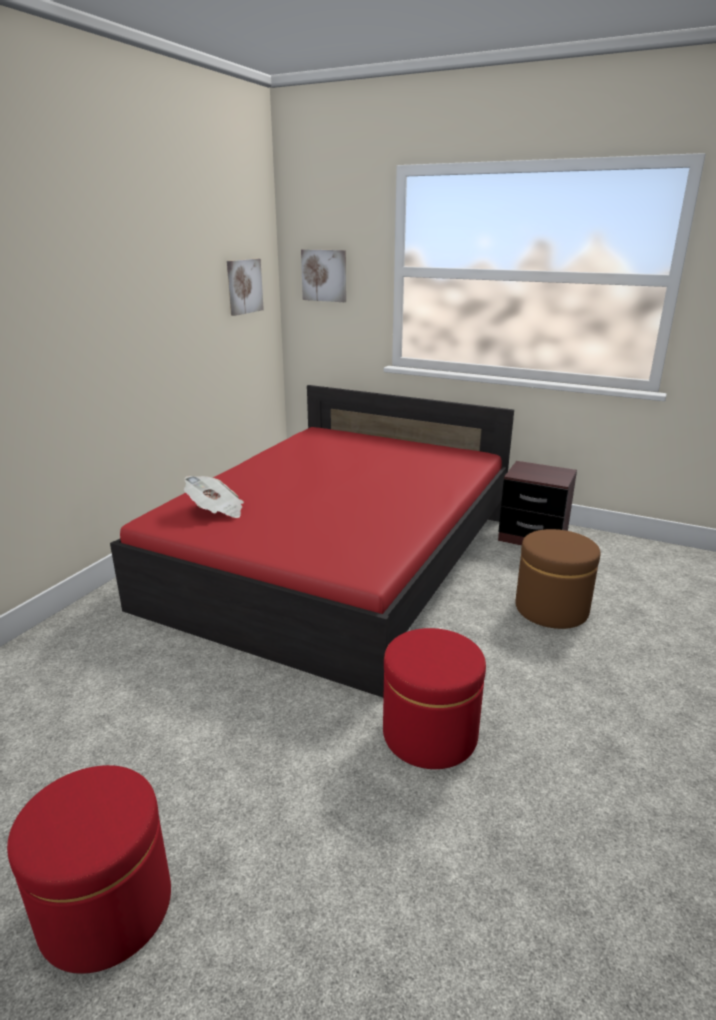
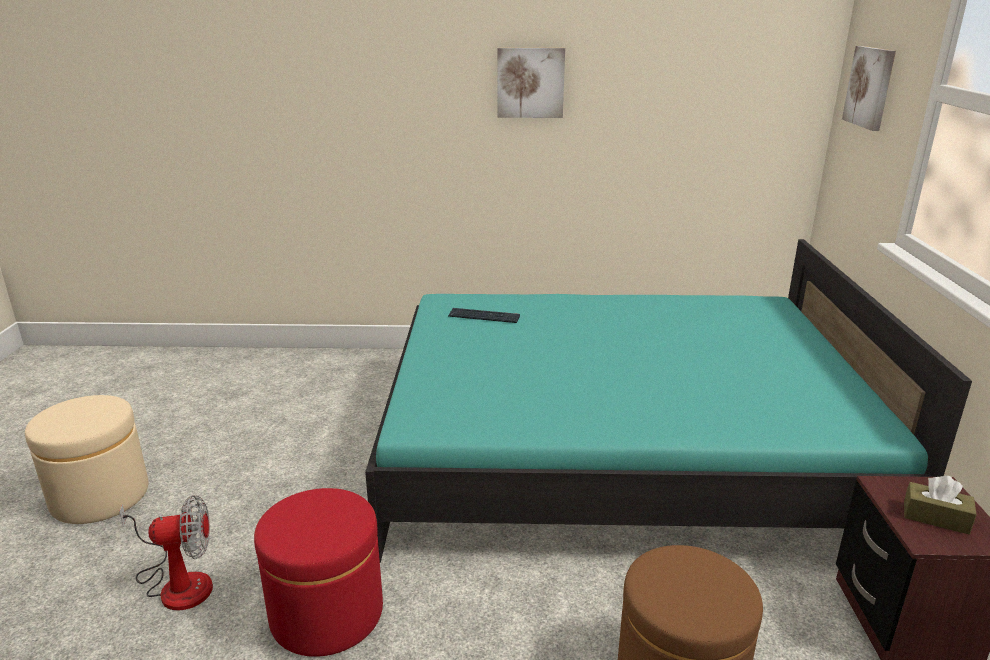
camera: 65 degrees right, 0 degrees up
(106, 908) = (100, 496): red ottoman -> beige ottoman
(216, 511) = (484, 317): newspaper -> keyboard
(244, 286) = (748, 89): picture -> picture (530, 83)
(334, 832) = (177, 583): none -> fan
(337, 560) = (616, 450): red bed -> turquoise bed
(544, 474) = (935, 517): none -> brown tissue box

